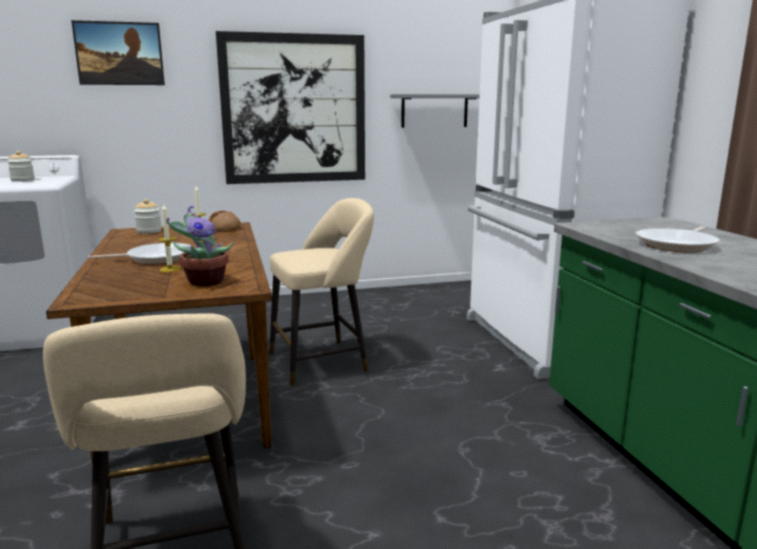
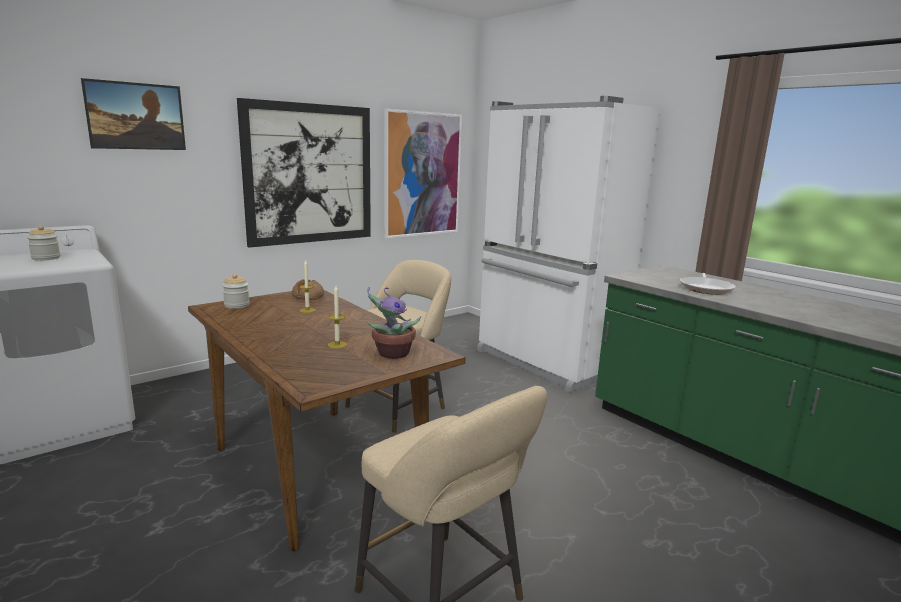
camera: 25 degrees left, 0 degrees up
(156, 258) = (302, 335): frying pan -> none
(434, 110) = (422, 174): grey shelf -> picture

